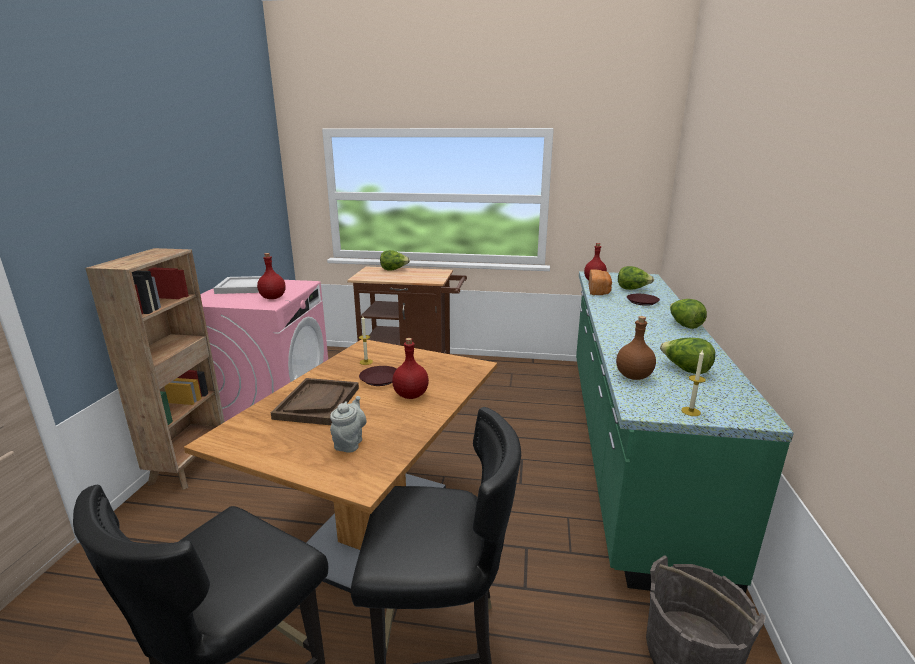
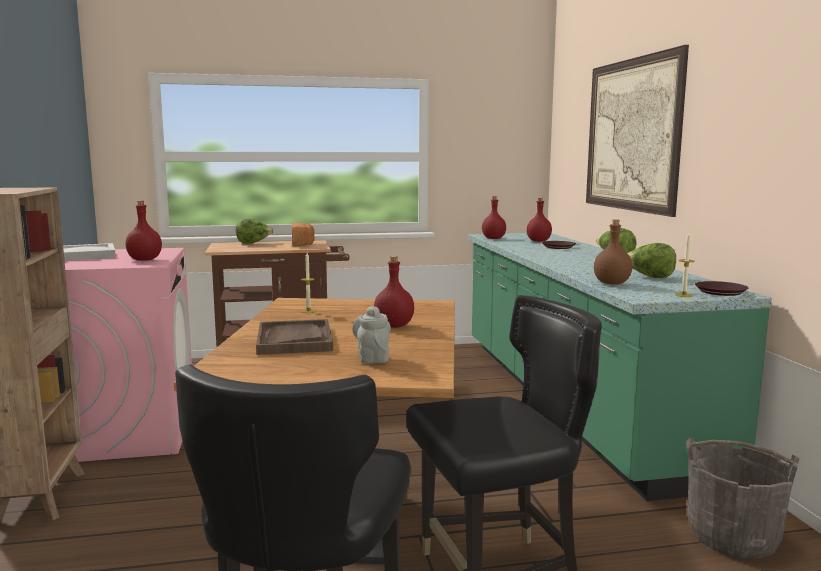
camera: 20 degrees left, 10 degrees down
(380, 379) = (343, 320): brown plate -> brown plate (720, 292)
(599, 291) = (508, 244): bread -> bread (303, 244)
(632, 289) = (538, 241): lettuce -> red bottle
(723, 203) = (631, 135): none -> picture

